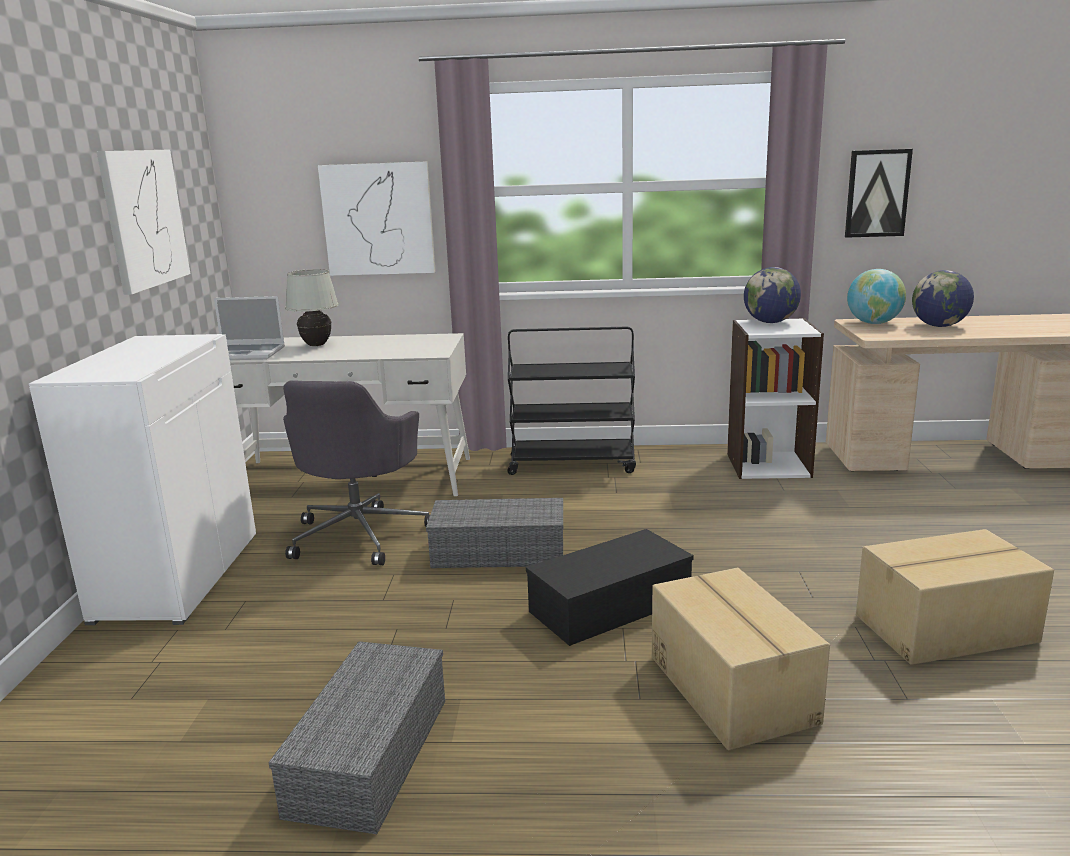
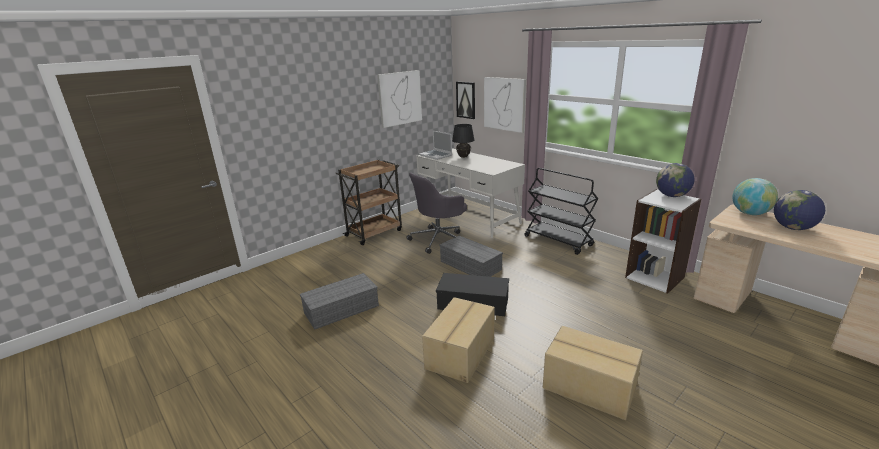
camera: 45 degrees right, 5 degrees up
(177, 576) = (374, 232): white cabinet -> brown cart
(316, 345) = (463, 157): white table lamp -> black table lamp
(877, 193) = (780, 126): picture -> picture (466, 100)

